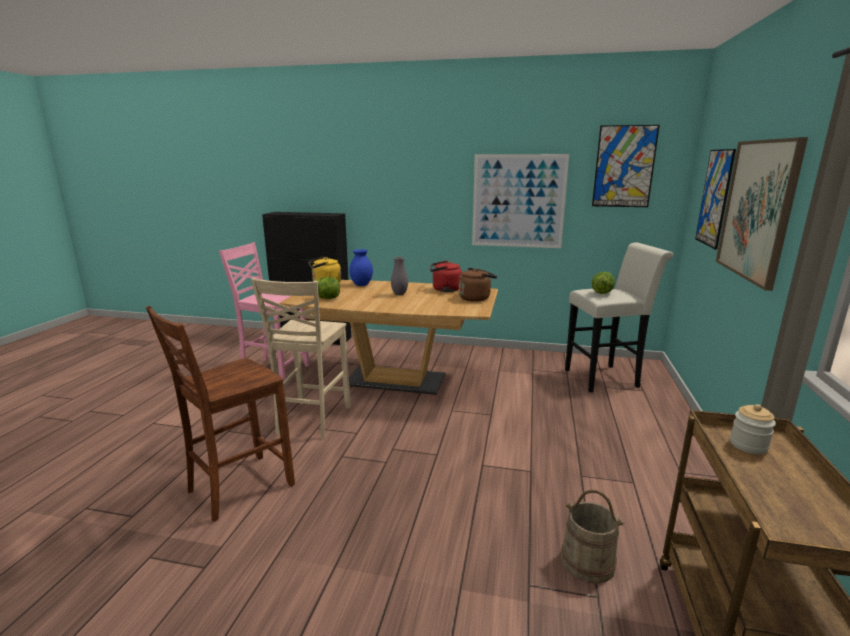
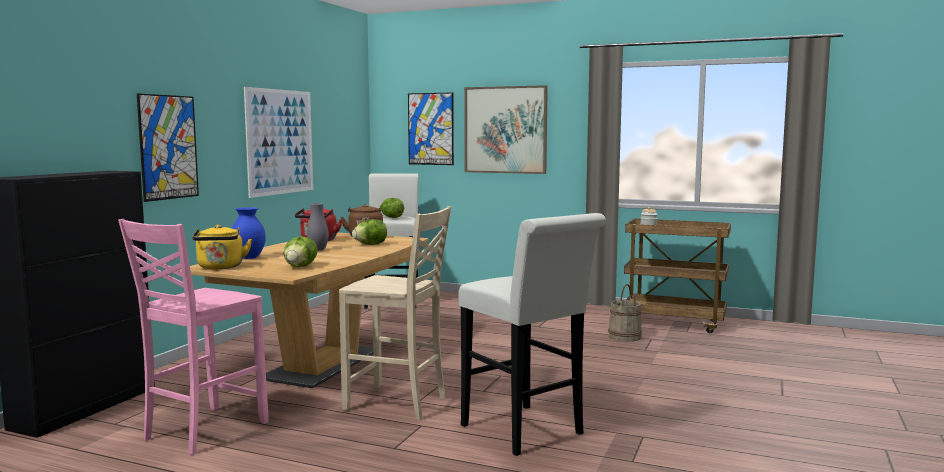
camera: 80 degrees left, 10 degrees down
(237, 488) = (527, 432): brown chair -> white stool
(433, 303) = (370, 244): none -> lettuce
(624, 167) = (339, 106): picture -> picture (168, 147)

